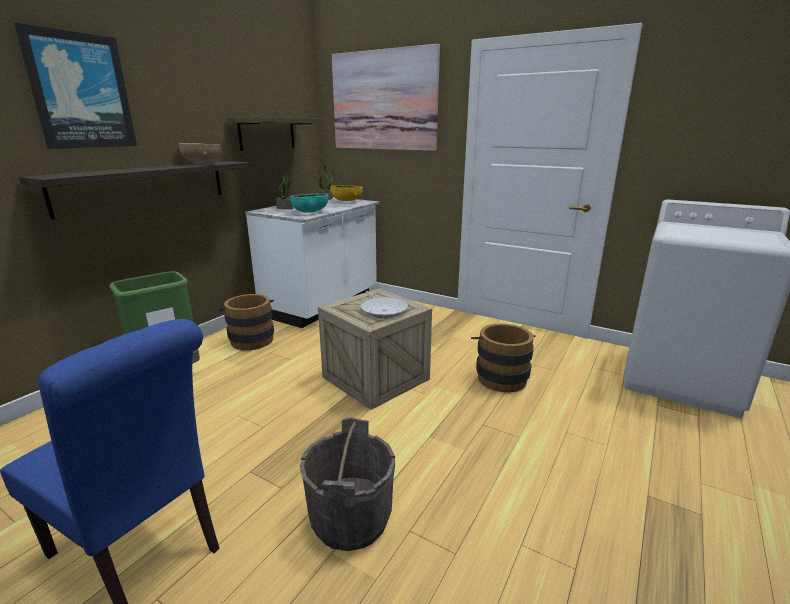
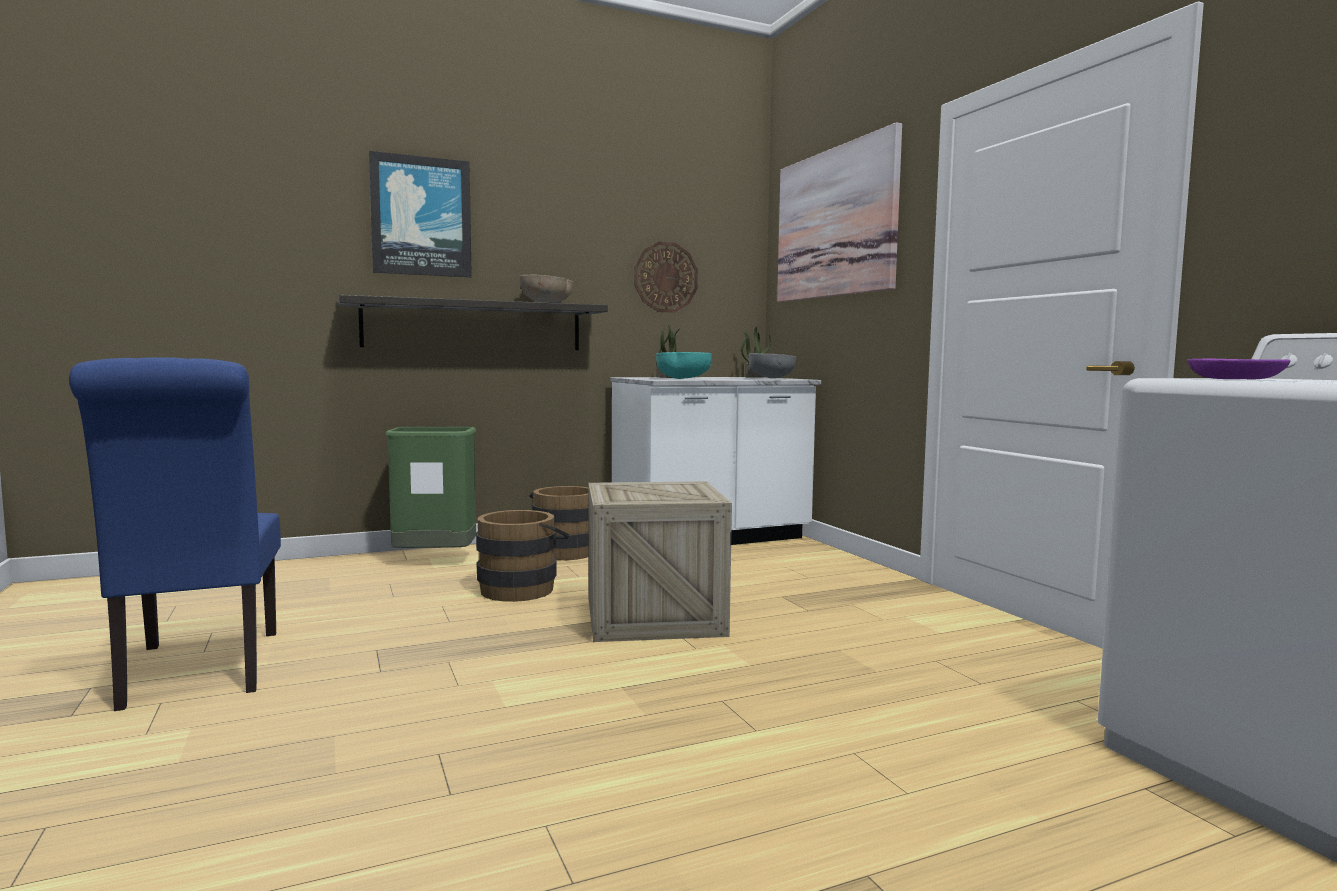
camera: 35 degrees right, 15 degrees down
(267, 133) = (665, 277): shelf -> wall clock
(346, 201) = (771, 378): yellow bowl -> grey bowl
(351, 519) = (398, 719): grey bucket -> none
(383, 310) = (660, 494): frying pan -> none
(500, 376) = (854, 663): brown bucket -> brown bucket (522, 588)
(691, 233) = (1234, 379): none -> purple bowl

